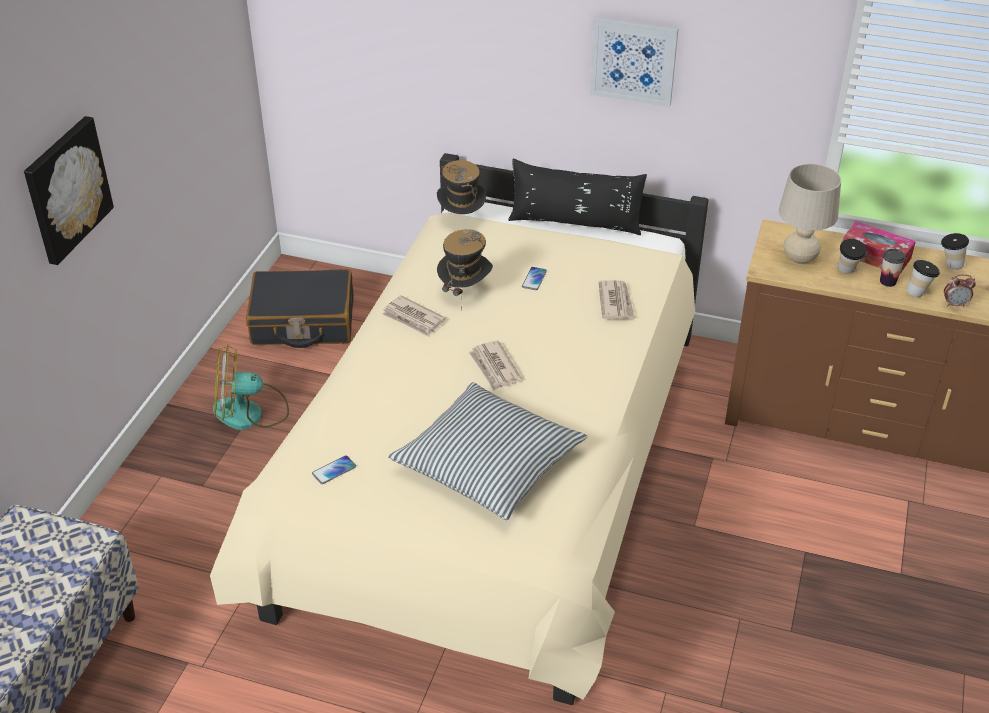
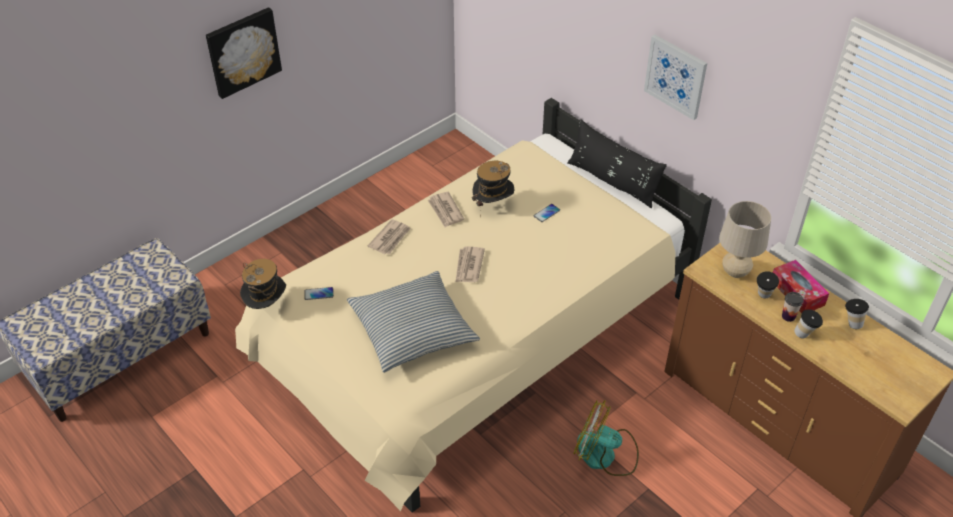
camera: 30 degrees right, 5 degrees up
(250, 413) = (359, 232): fan -> fan (605, 454)
(303, 321) = (435, 182): black suitcase -> none
(461, 220) = (534, 151): hat -> hat (267, 307)
(616, 302) = (589, 252): newspaper -> newspaper (390, 238)
(955, 304) = (826, 355): alarm clock -> none

